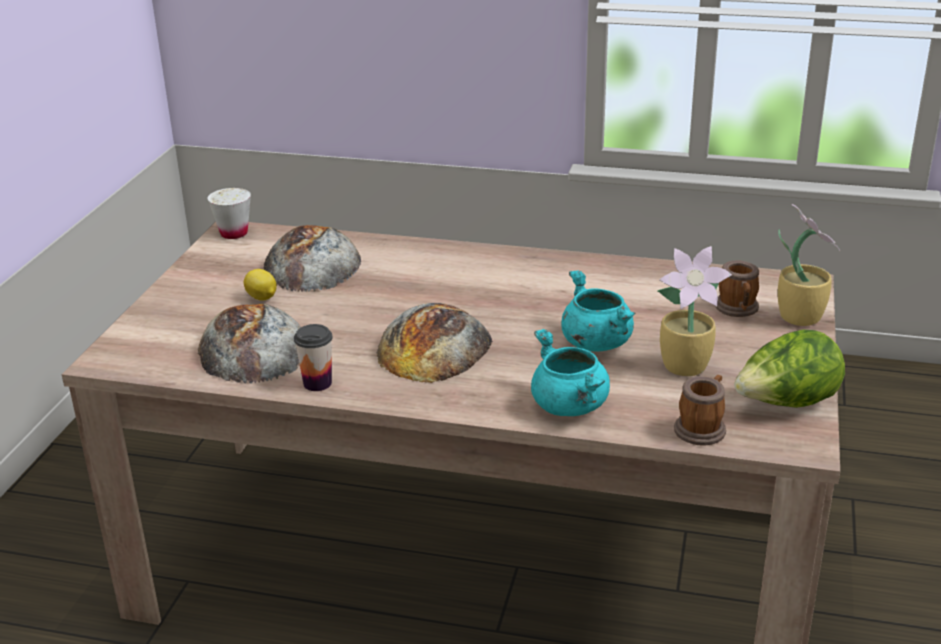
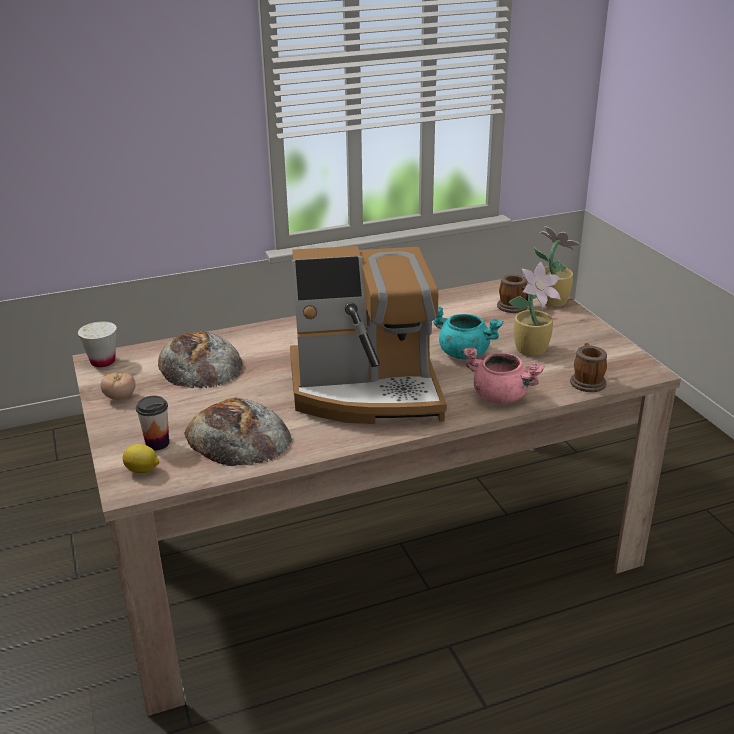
camera: 35 degrees left, 0 degrees up
(204, 273) = (120, 397): none -> tomato
(262, 298) = (194, 400): lemon -> lemon (143, 470)
(317, 383) = (321, 442): cup -> cup (157, 443)
(434, 346) = (366, 390): bread -> coffee machine
(570, 407) = (501, 396): turquoise cooking pot -> pink cooking pot
(786, 404) = (610, 352): lettuce -> none

